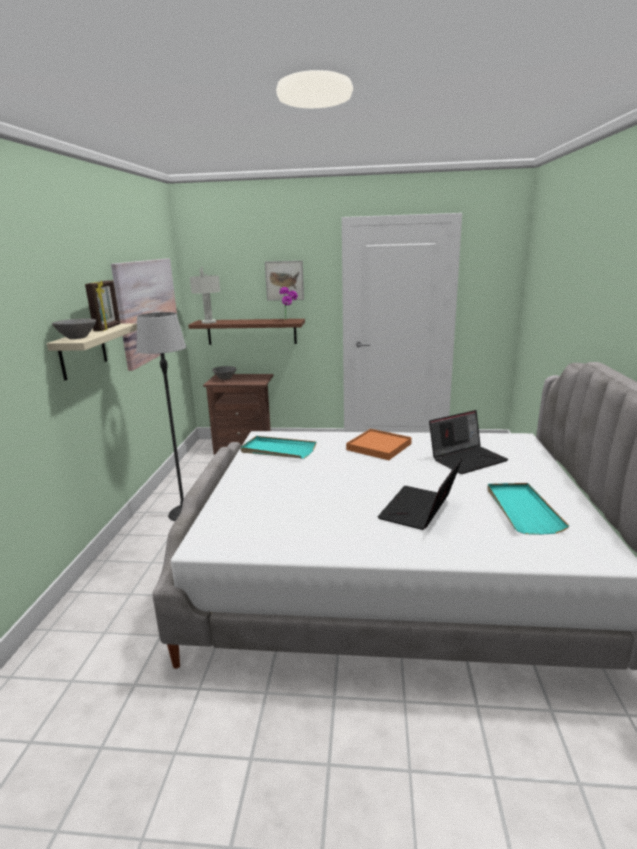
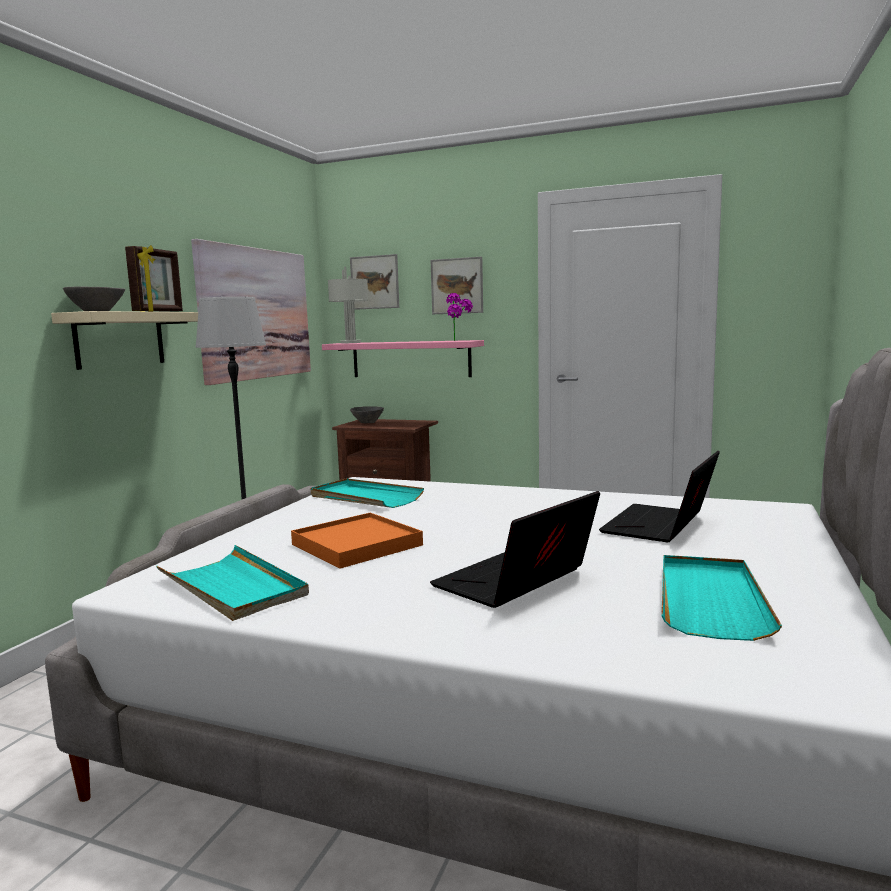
camera: 15 degrees right, 10 degrees down
(222, 276) = (375, 282): none -> picture
(251, 331) = (411, 359): brown shelf -> pink shelf
(264, 534) = (233, 587): none -> turquoise tray
(379, 447) = (522, 503): orange tray -> orange tray (357, 545)
(467, 458) = (660, 526): laptop -> laptop turned 135 degrees clockwise

